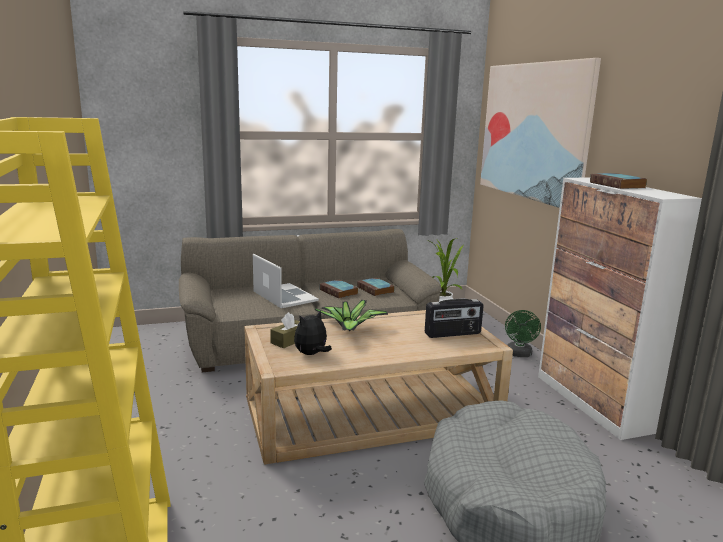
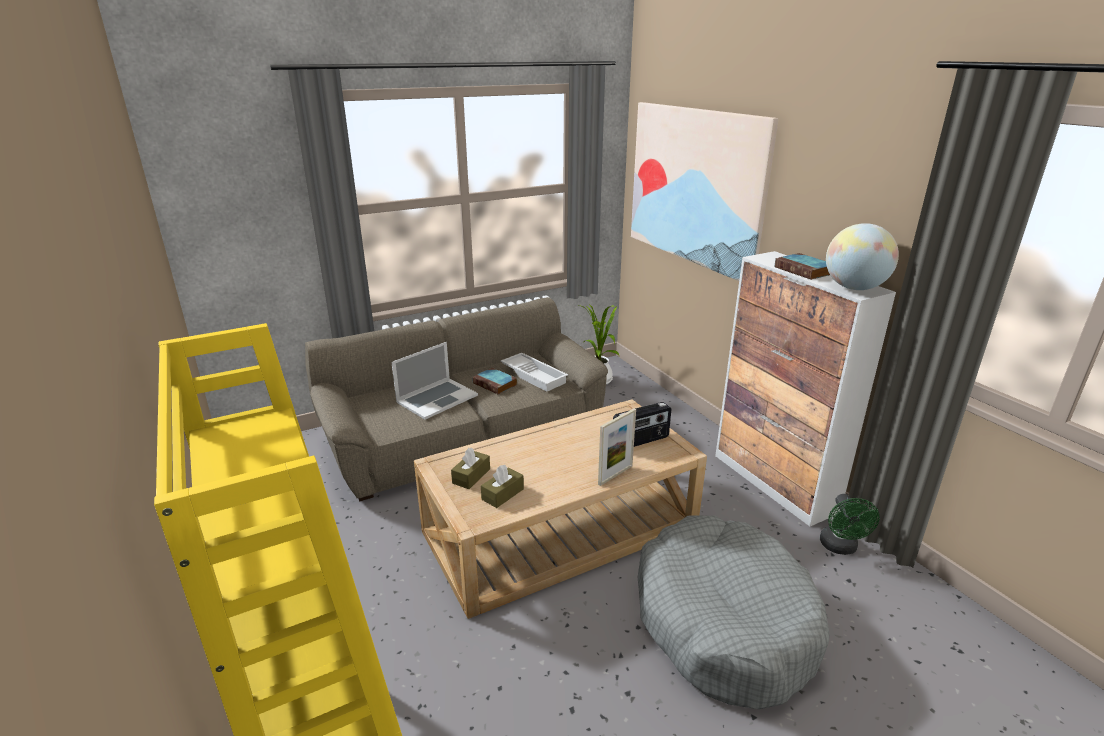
camera: 10 degrees left, 10 degrees up
(284, 296) = (437, 398): laptop -> laptop turned 90 degrees clockwise
(311, 354) = (502, 494): plush toy -> brown tissue box
(350, 329) = (531, 449): potted plant -> none
(376, 290) = (535, 375): book -> white tray
(419, 352) = (615, 475): none -> picture frame
(519, 354) = (690, 428): green fan -> green fan (840, 548)
(660, 194) = (854, 288): none -> globe

